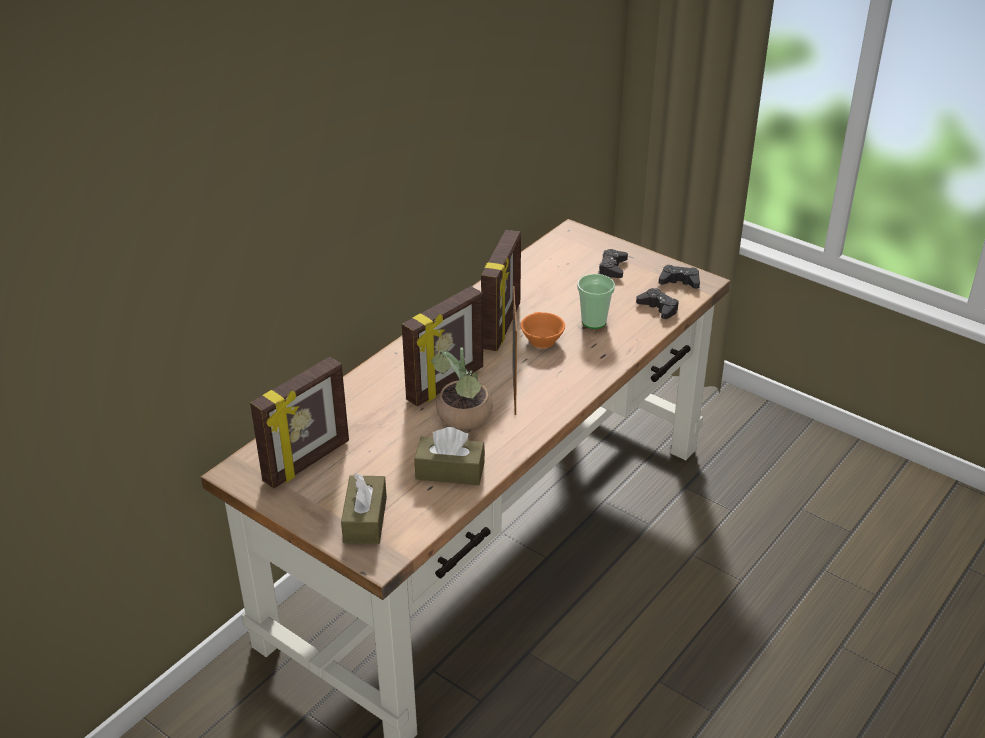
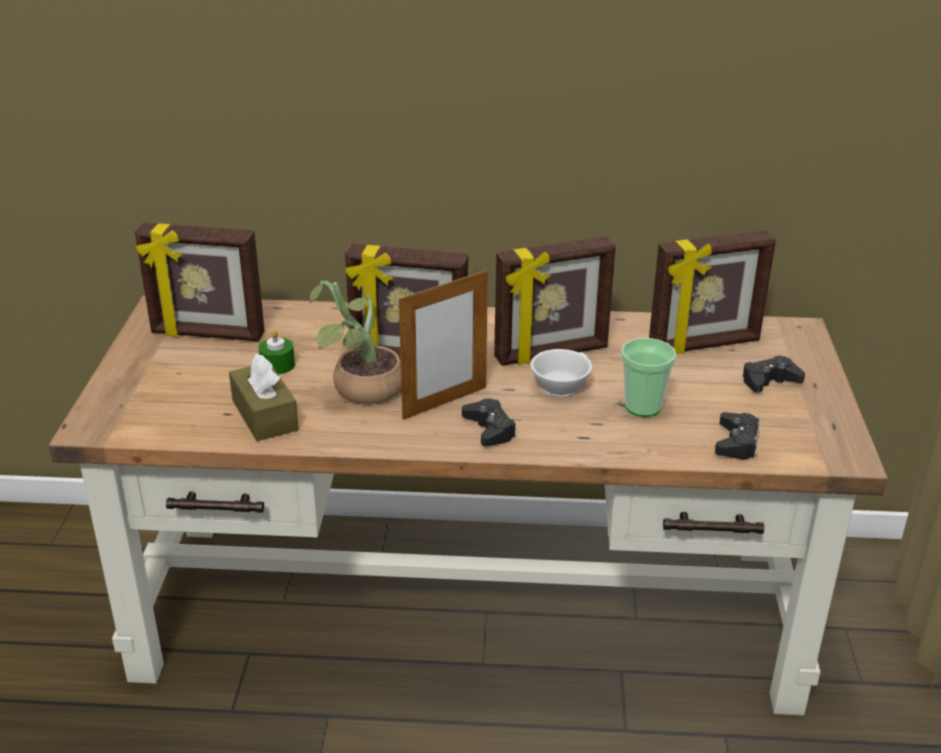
camera: 55 degrees right, 5 degrees down
(365, 520) = (145, 396): brown tissue box -> none
(390, 443) = (277, 365): none -> green candle
(540, 340) = (559, 385): orange cup -> white cup
(553, 270) = (704, 345): none -> picture frame
(679, 281) = (818, 438): black game controller -> black game controller (489, 429)

